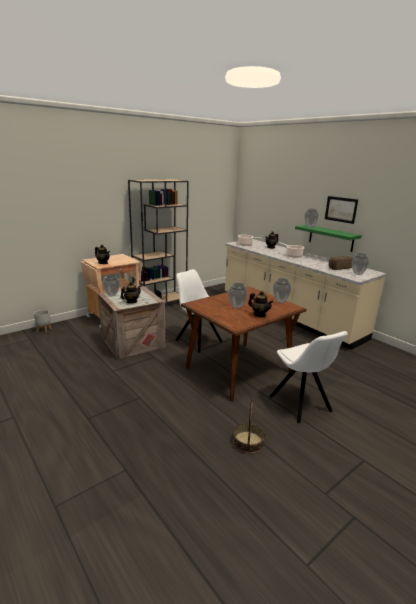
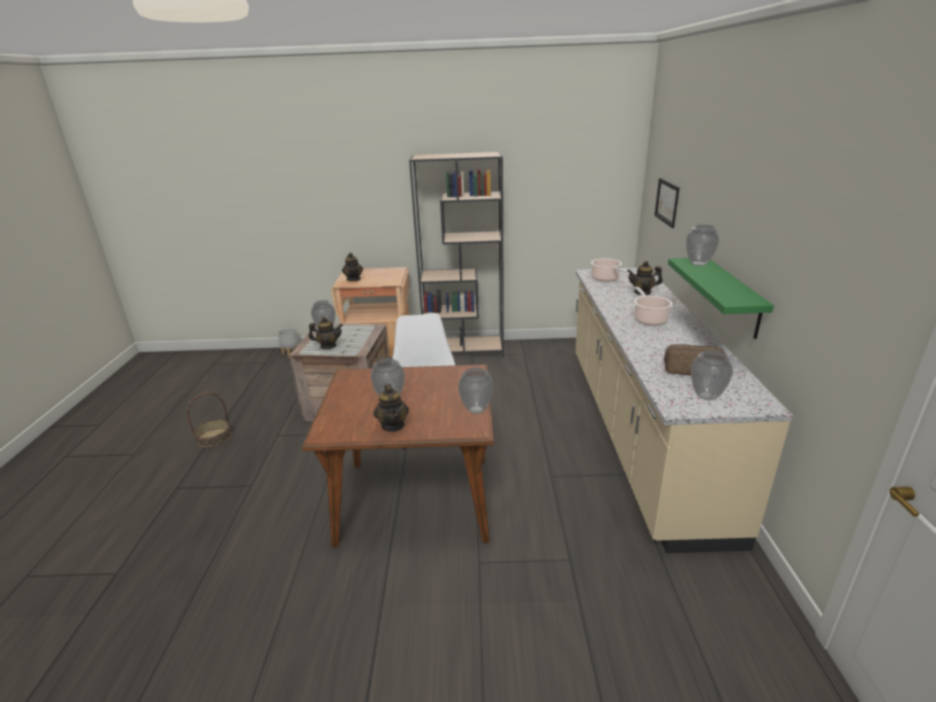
camera: 40 degrees right, 5 degrees up
(248, 442) = (261, 623): basket -> basket (214, 437)
(300, 404) = (414, 608): white chair -> none
(341, 209) = (752, 236): picture -> picture (667, 202)

